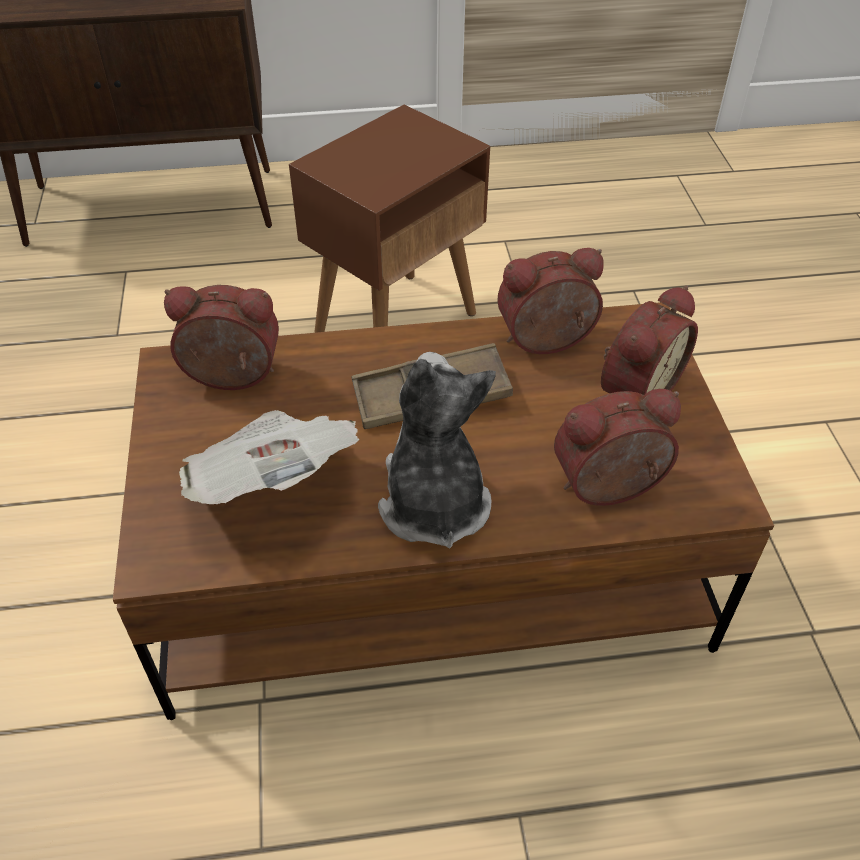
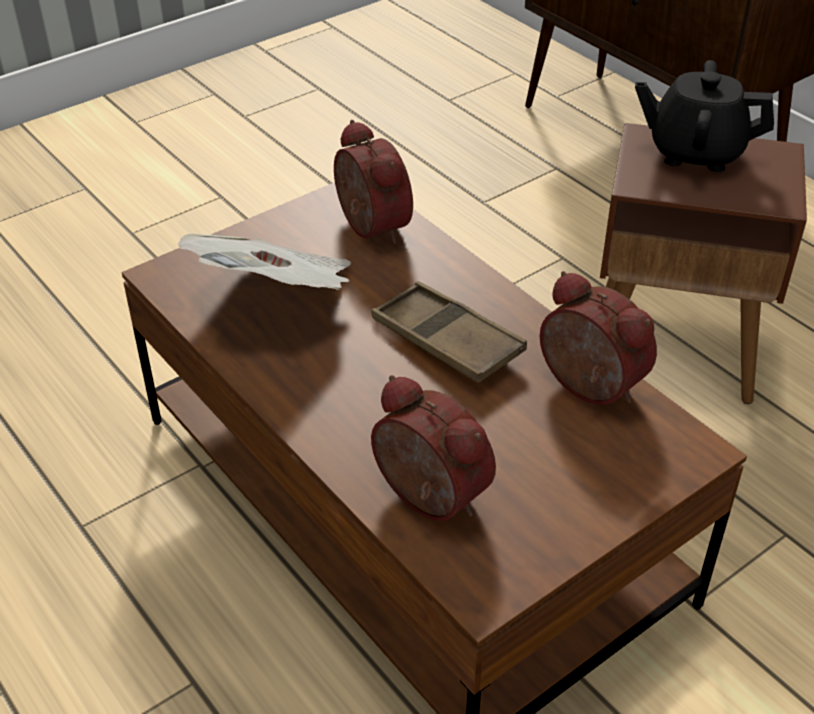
camera: 60 degrees right, 5 degrees down
(365, 151) = (694, 152): none -> black teapot
(433, 502) = (324, 390): plush toy -> none
(635, 390) = (579, 473): alarm clock -> none

